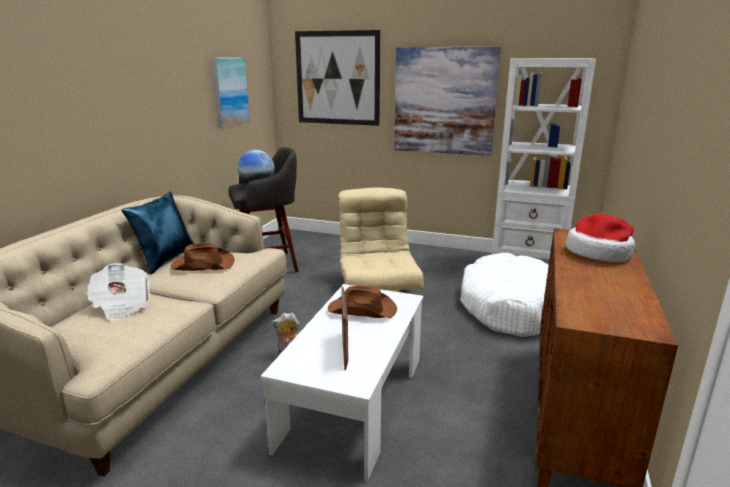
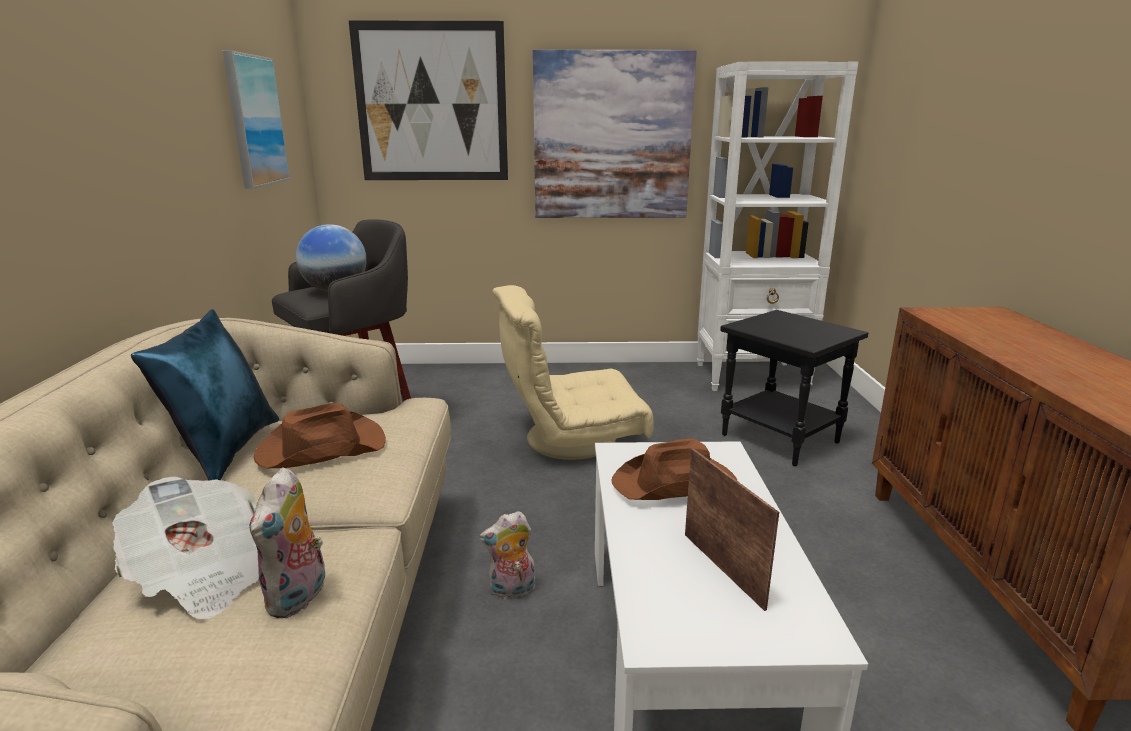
camera: 20 degrees left, 0 degrees up
(149, 321) = (299, 598): none -> plush toy
(378, 287) = (571, 439): beige armchair -> beige armchair turned 75 degrees counterclockwise
(511, 308) = (782, 438): white dog bed -> black side table
(599, 253) = (1016, 335): hat -> none

